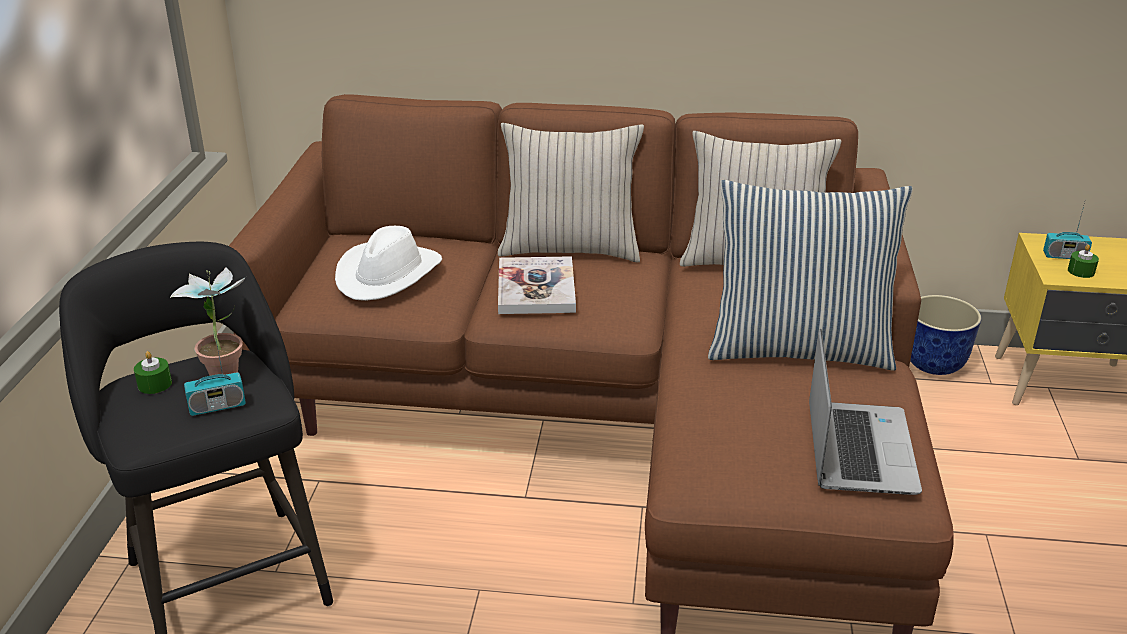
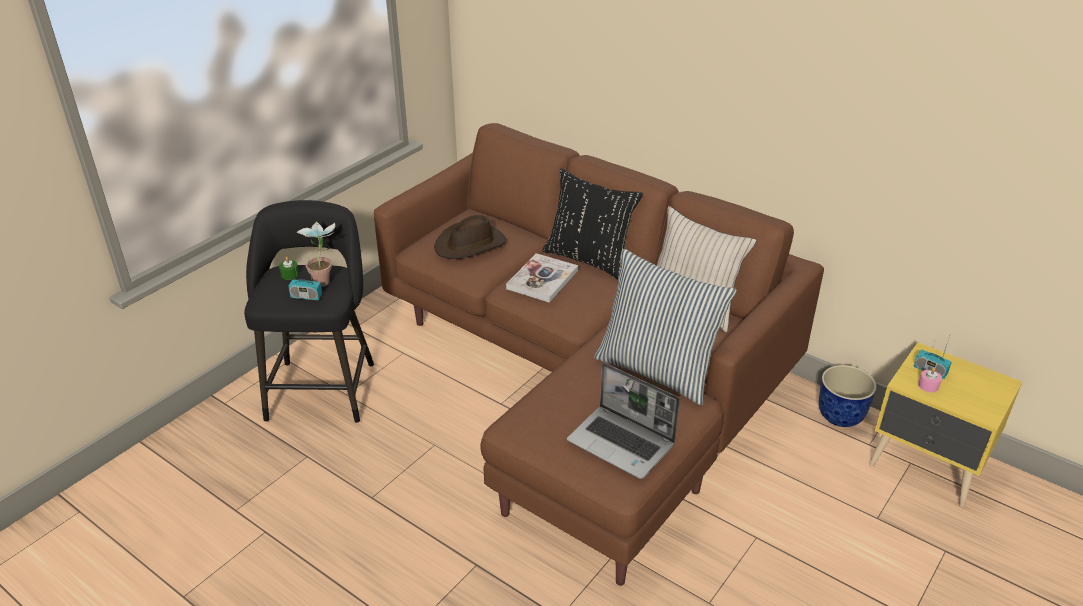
camera: 30 degrees right, 5 degrees up
(388, 274) = (470, 244): white hat -> brown hat
(570, 249) = (589, 259): beige pillow -> black pillow
(857, 449) = (622, 443): laptop -> laptop turned 90 degrees clockwise
(1081, 271) = (928, 385): green candle -> pink candle

